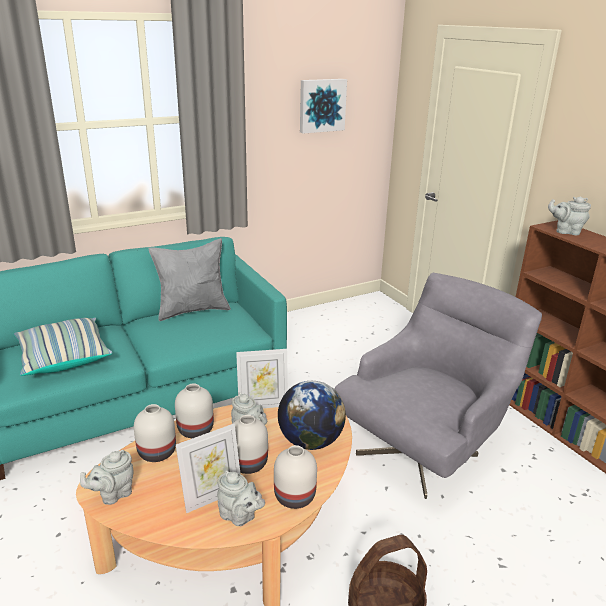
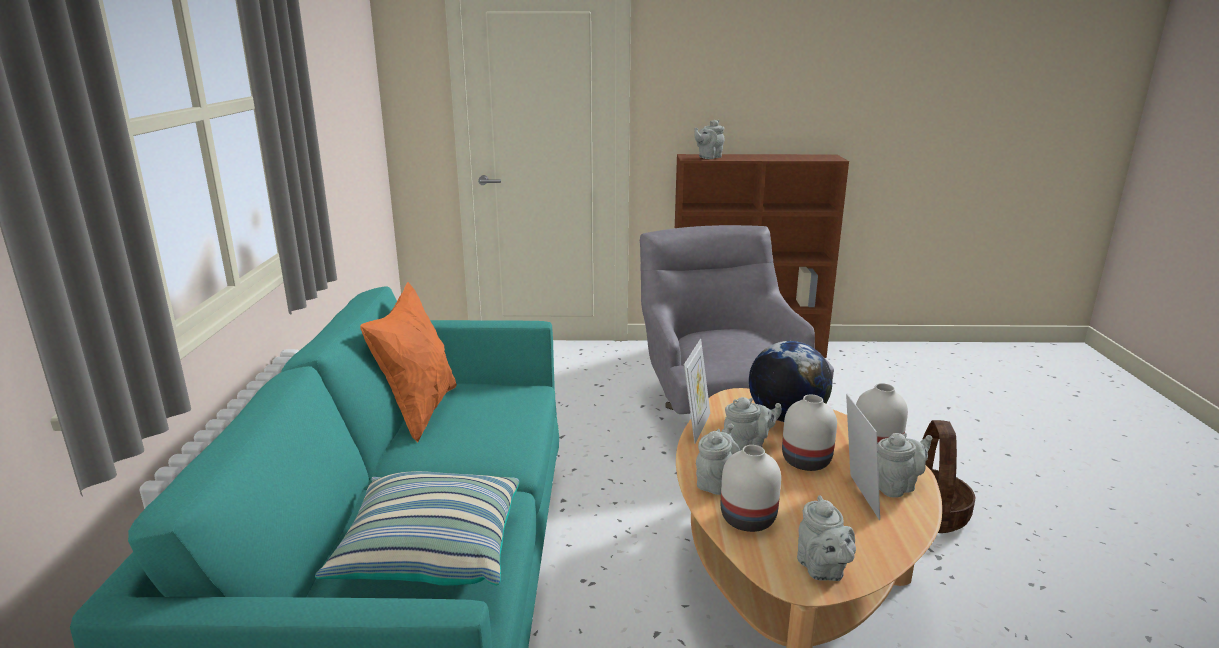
camera: 60 degrees left, 5 degrees down
(193, 310) = (418, 411): grey pillow -> orange pillow
(194, 430) = (715, 482): white vase -> grey teapot
(321, 105) = (337, 77): picture -> none

